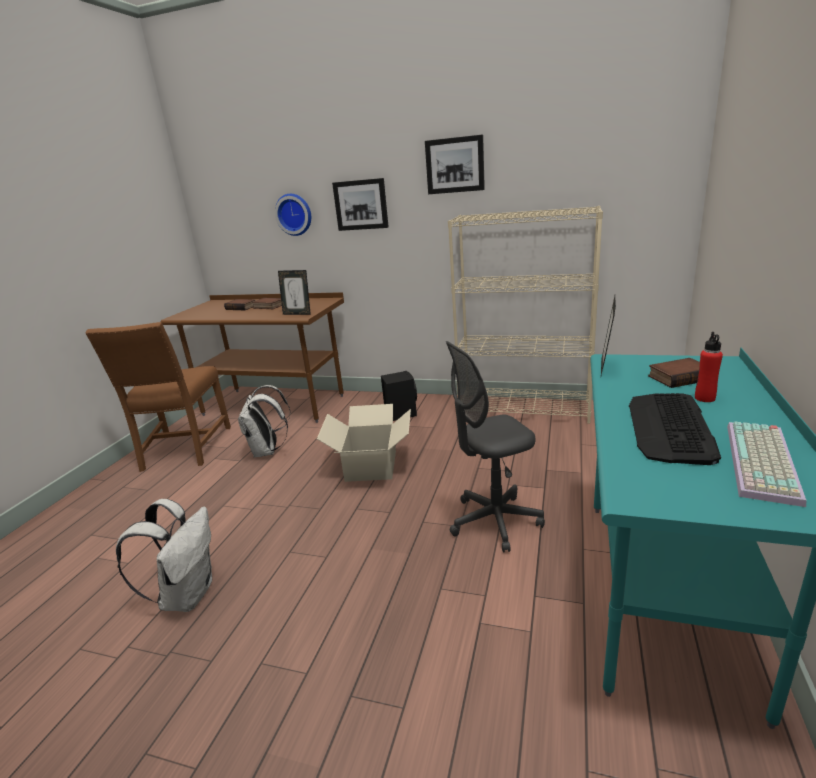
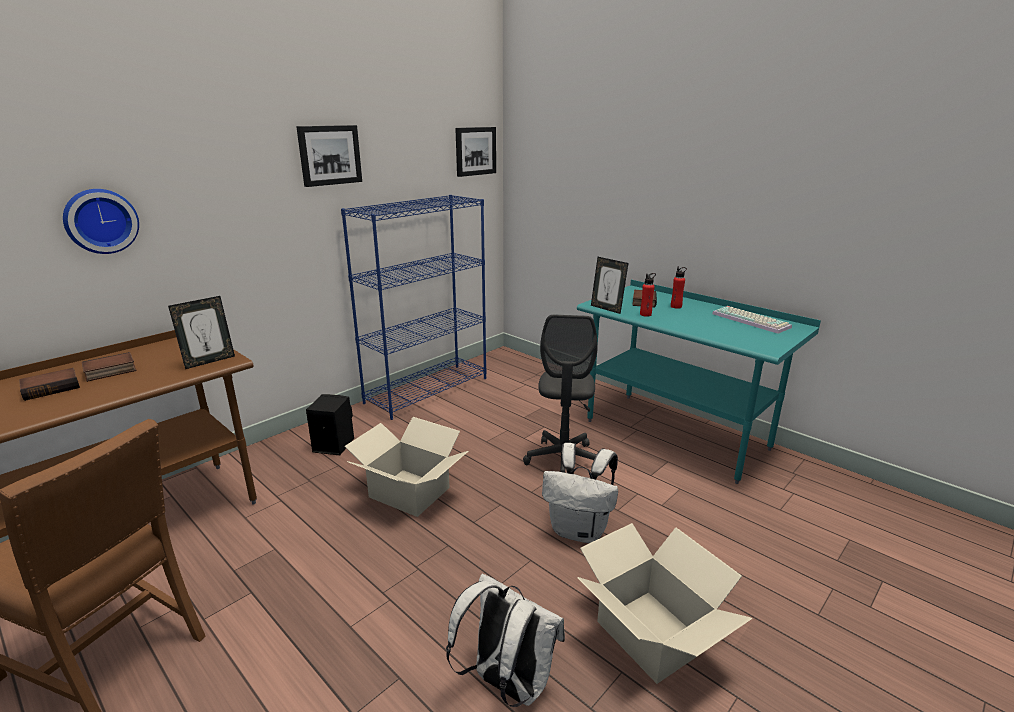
camera: 65 degrees left, 0 degrees up
(261, 670) = (651, 635): none -> cardboard box
(268, 451) = (266, 560): white backpack -> white backpack (580, 531)
(361, 204) = (217, 202): picture -> picture (475, 151)
(525, 409) = (427, 390): beige bookcase -> blue bookcase
(627, 389) = (645, 314): none -> red bottle
(670, 428) = (703, 322): keyboard -> none

